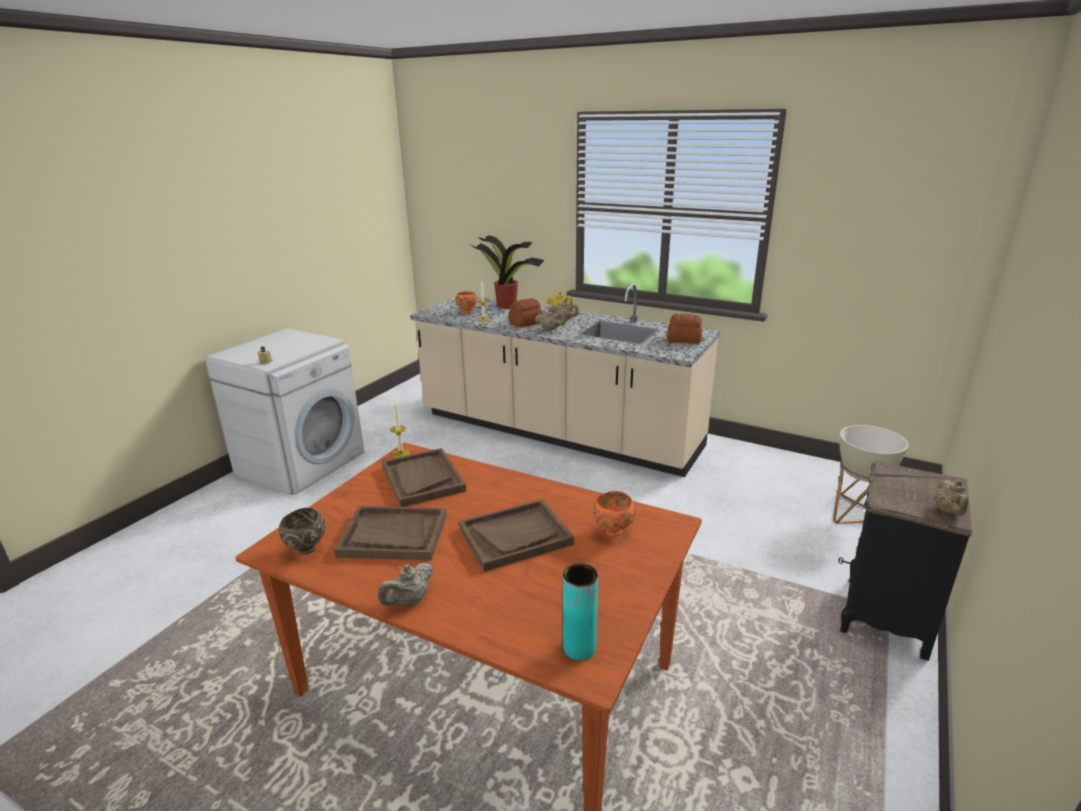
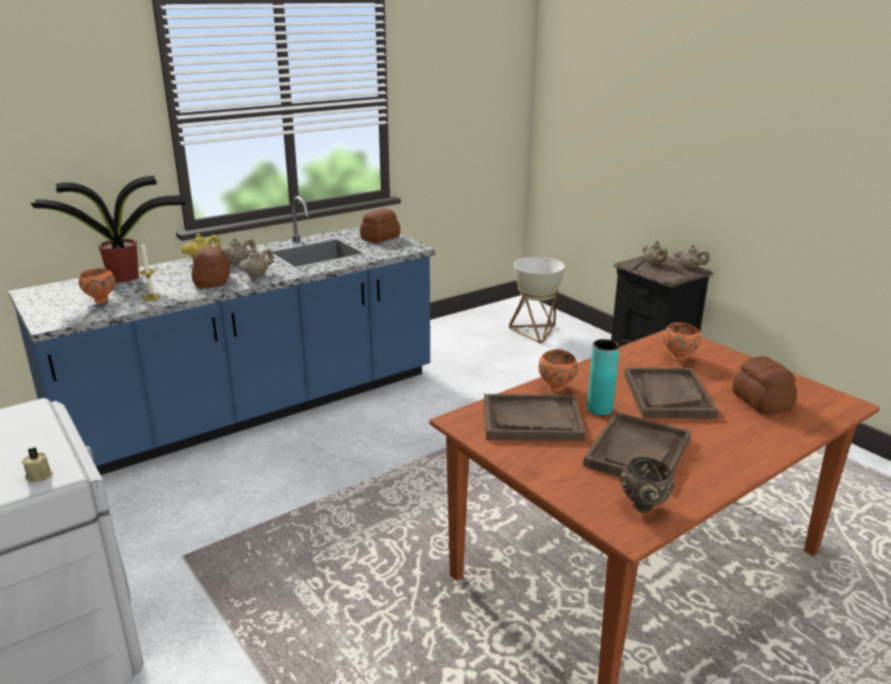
camera: 65 degrees left, 0 degrees up
(401, 453) = (460, 424): candle -> none
(409, 601) = (750, 459): beige teapot -> beige teapot (653, 264)
(487, 479) = (556, 388): none -> orange bowl
(544, 599) = (761, 402): none -> bread
(558, 431) = (254, 408): beige counter -> blue counter
(579, 648) = (820, 402): turquoise vase -> turquoise vase (599, 409)

